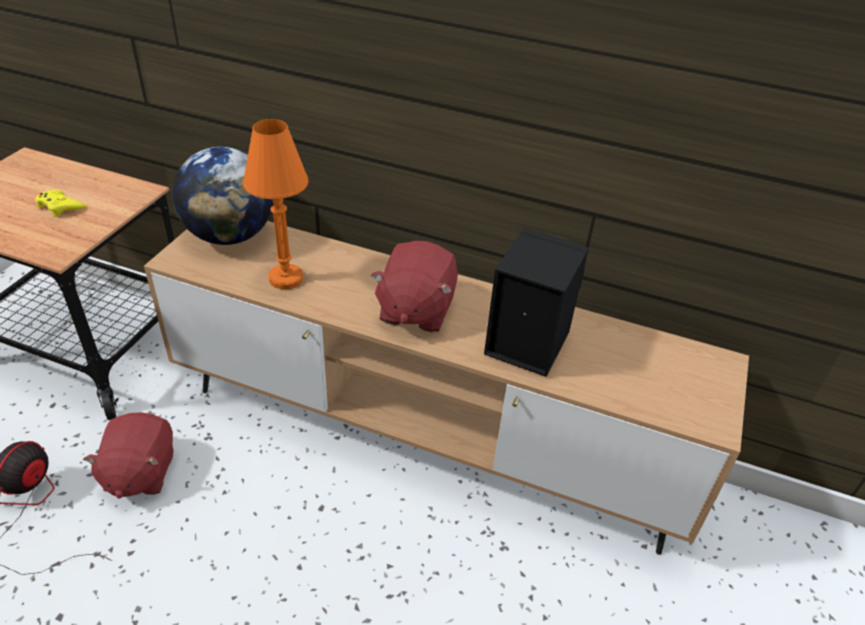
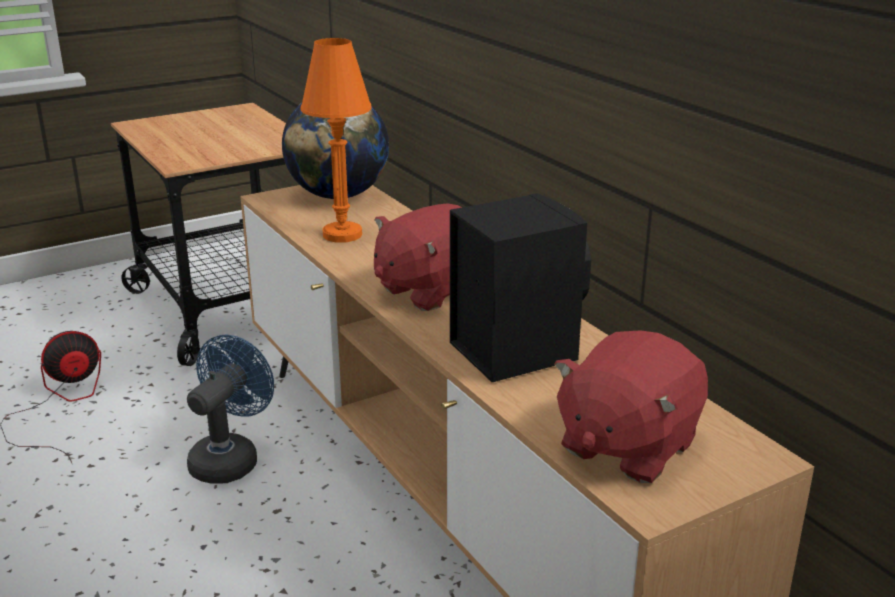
camera: 40 degrees right, 15 degrees down
(60, 207) = (223, 139): yellow game controller -> none
(139, 472) = (162, 413): red plush toy -> red plush toy (626, 446)
(241, 484) = (230, 458): none -> blue fan

